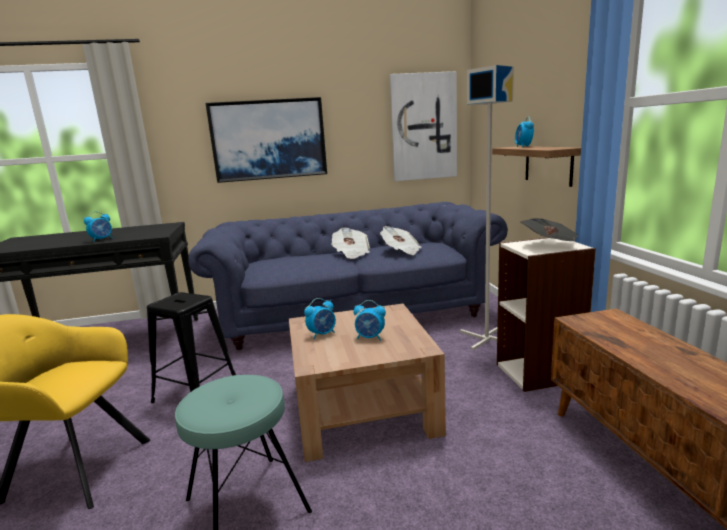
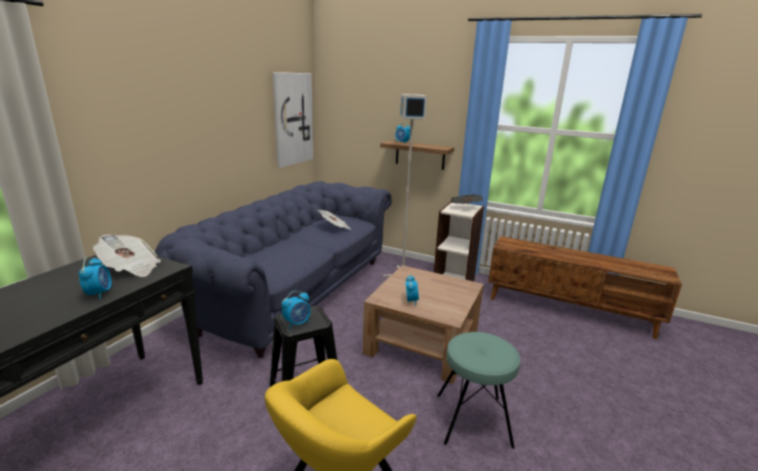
camera: 55 degrees left, 5 degrees up
(269, 140) = (184, 136): picture -> none
(351, 253) = (302, 238): newspaper -> newspaper (131, 268)
(370, 338) = (438, 291): alarm clock -> alarm clock (297, 323)

